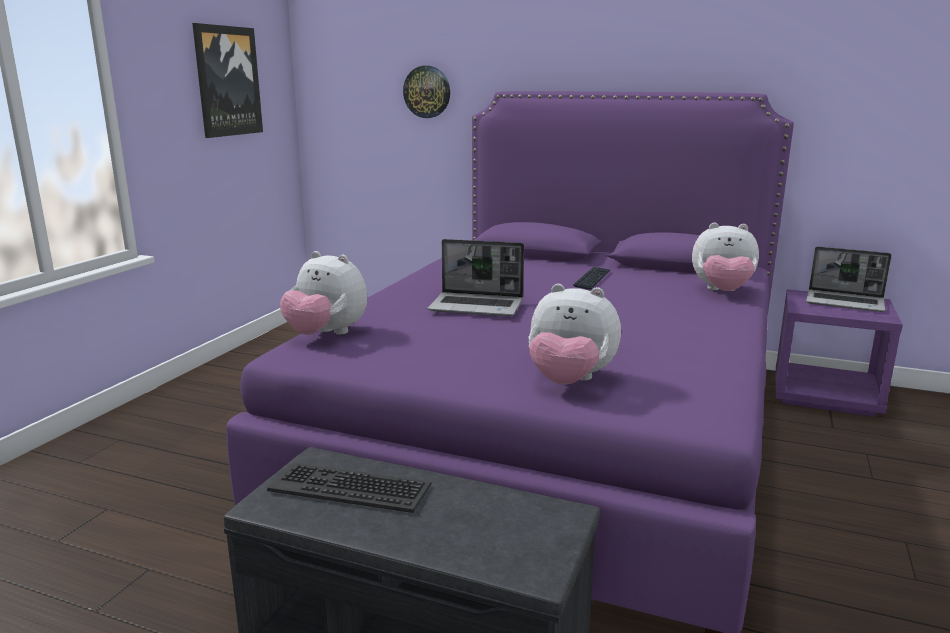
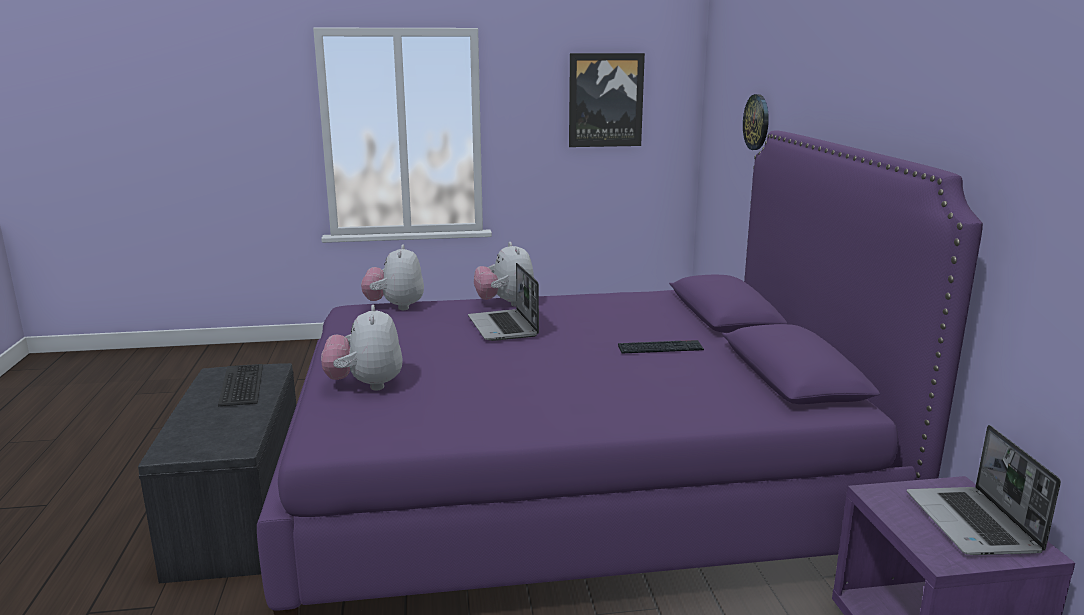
camera: 60 degrees right, 0 degrees up
(722, 292) = (709, 407): plush toy -> plush toy (505, 304)

